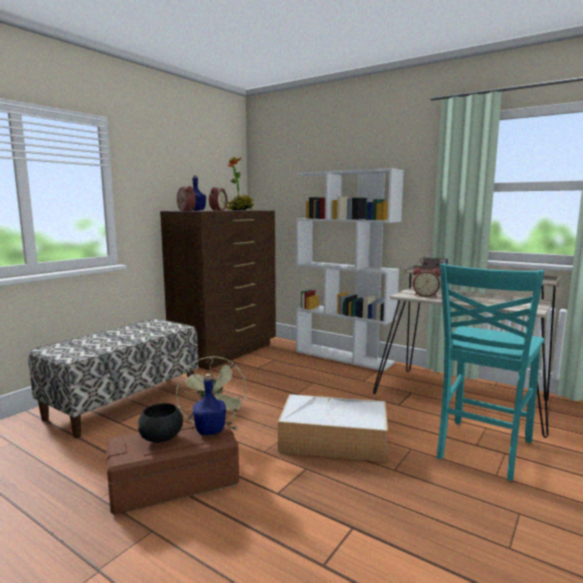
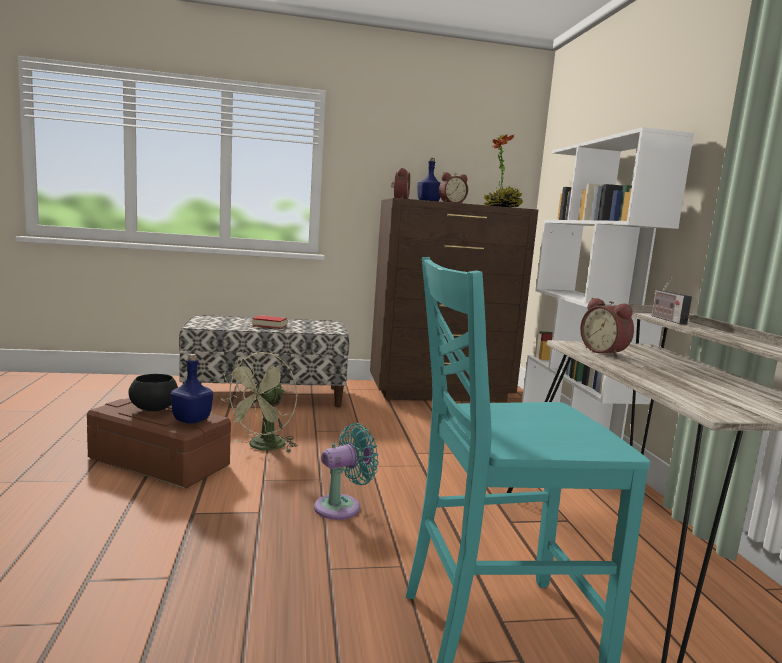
camera: 45 degrees right, 0 degrees up
(125, 337) = (269, 325): none -> book
(332, 440) = (342, 506): storage box -> turquoise fan

